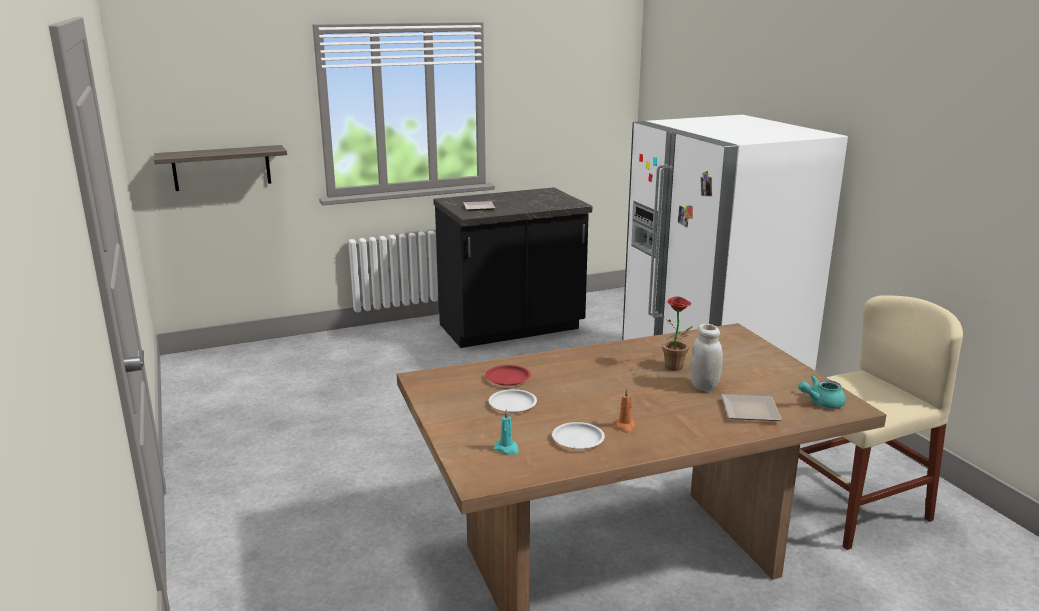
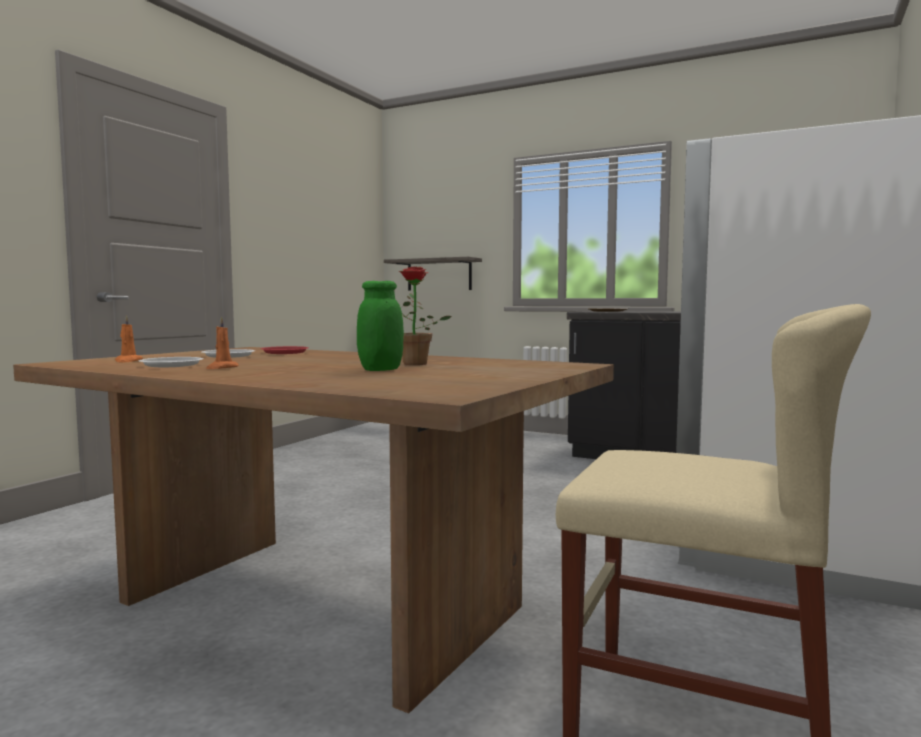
camera: 50 degrees right, 15 degrees down
(507, 449) = (128, 361): turquoise candle -> orange candle
(704, 386) = (381, 370): white jar -> green jar
(752, 412) = (337, 380): plate -> none
(821, 403) = (429, 389): turquoise teapot -> none

